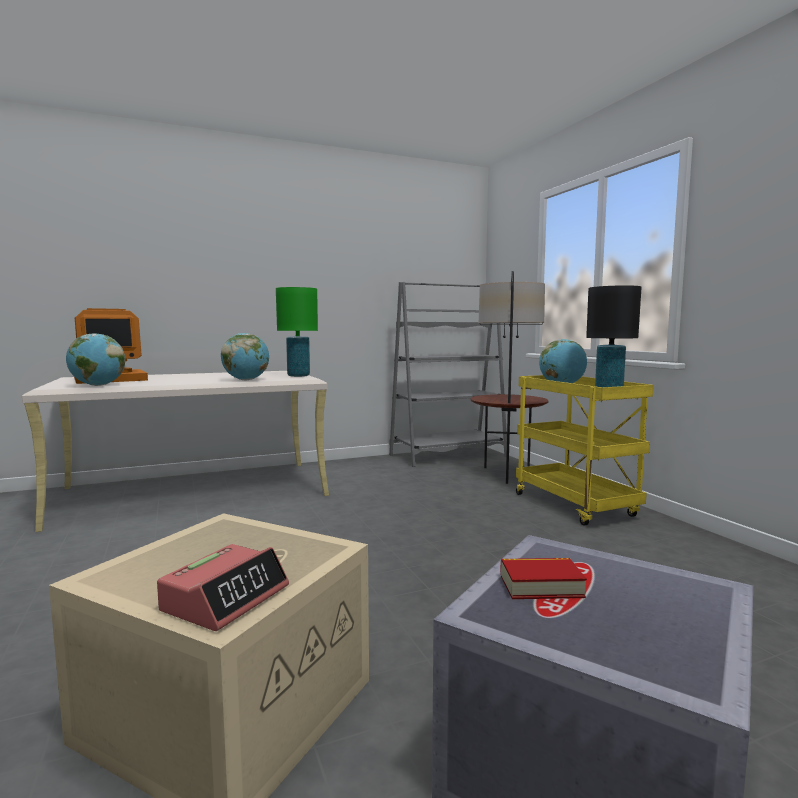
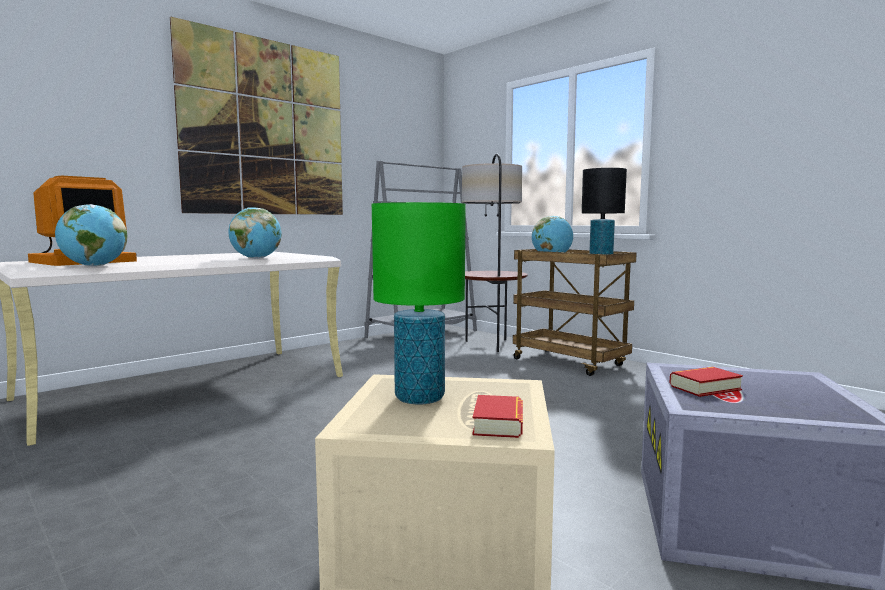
camera: 20 degrees left, 0 degrees up
(226, 598) = (498, 423): alarm clock -> book
(292, 255) = (266, 128): none -> picture
(298, 376) = (299, 254): green table lamp -> green table lamp (419, 398)
(576, 506) = (570, 363): yellow cart -> brown cart

